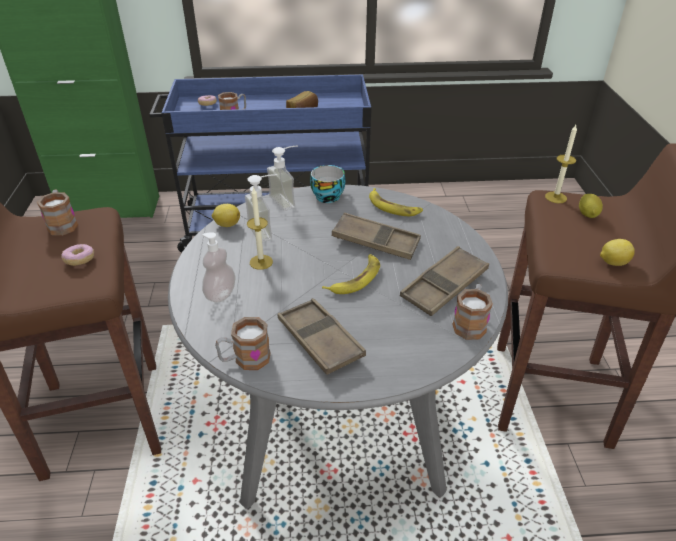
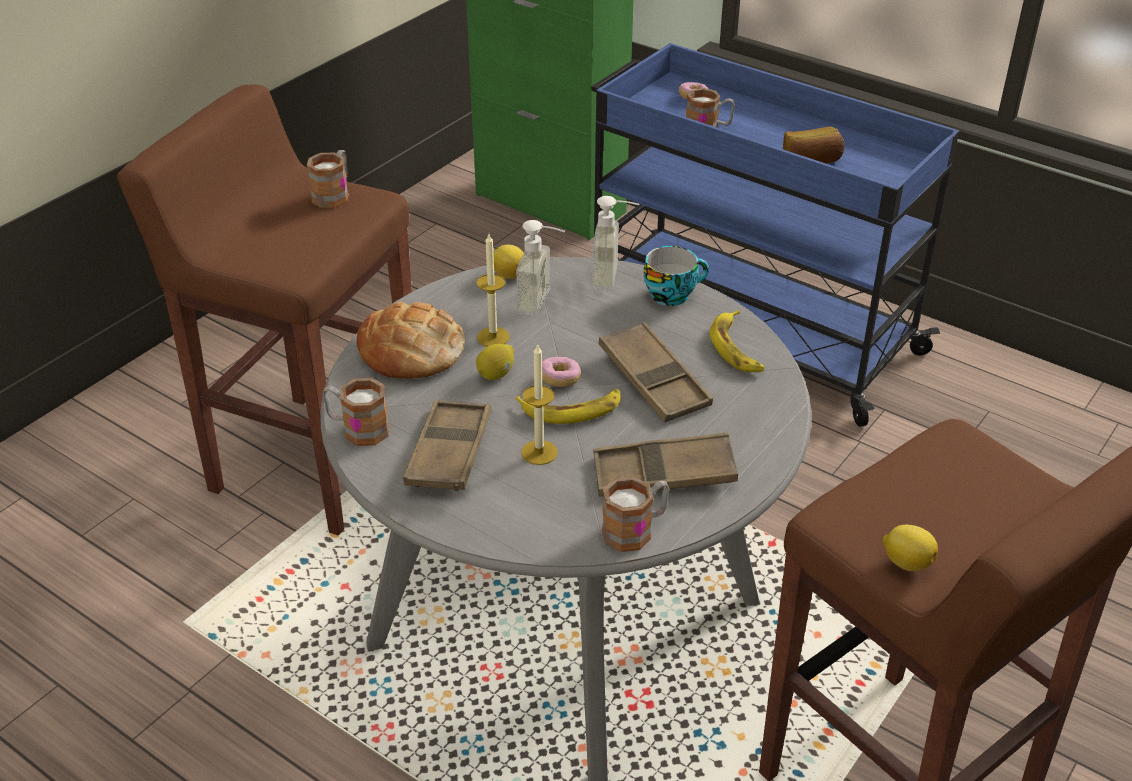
camera: 40 degrees right, 0 degrees up
(80, 260) = (308, 243): donut -> donut (559, 379)
(220, 294) = (411, 351): soap dispenser -> bread
(555, 197) = (967, 442): candle -> candle (539, 452)
(587, 214) = (978, 488): lemon -> lemon (496, 374)

